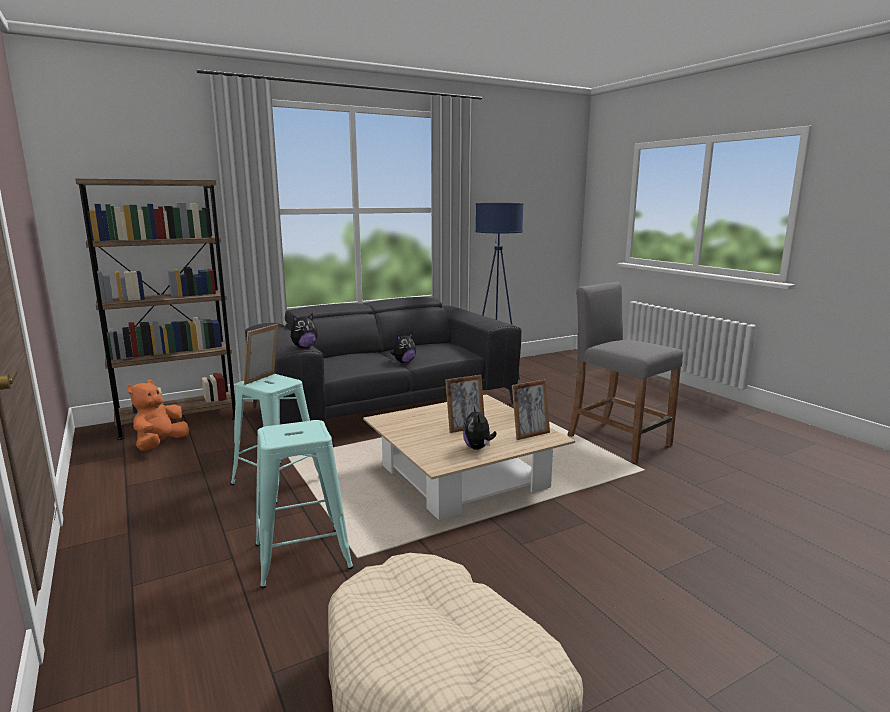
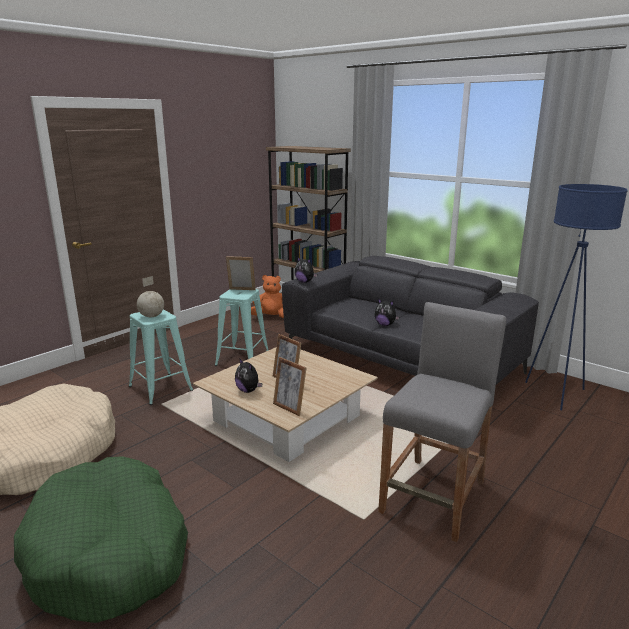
camera: 70 degrees right, 5 degrees up
(299, 433) = (151, 316): none -> globe
(478, 448) = (248, 390): plush toy -> plush toy turned 105 degrees counterclockwise
(695, 613) = (109, 552): none -> green dog bed

